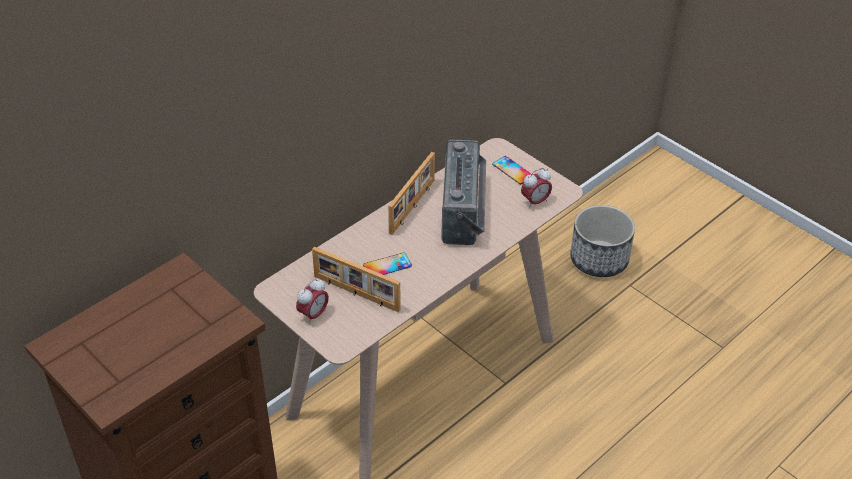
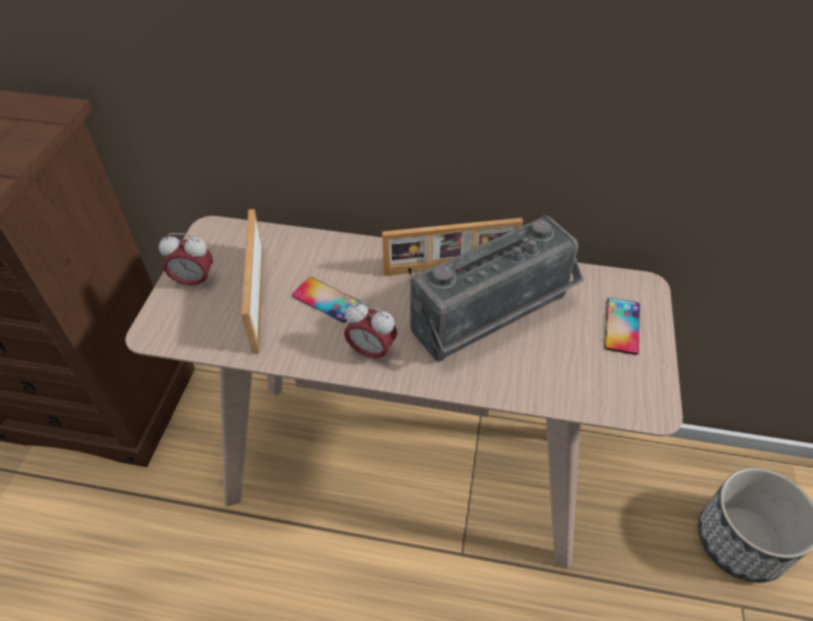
camera: 55 degrees right, 5 degrees up
(535, 202) = (590, 384): alarm clock -> alarm clock (371, 352)

